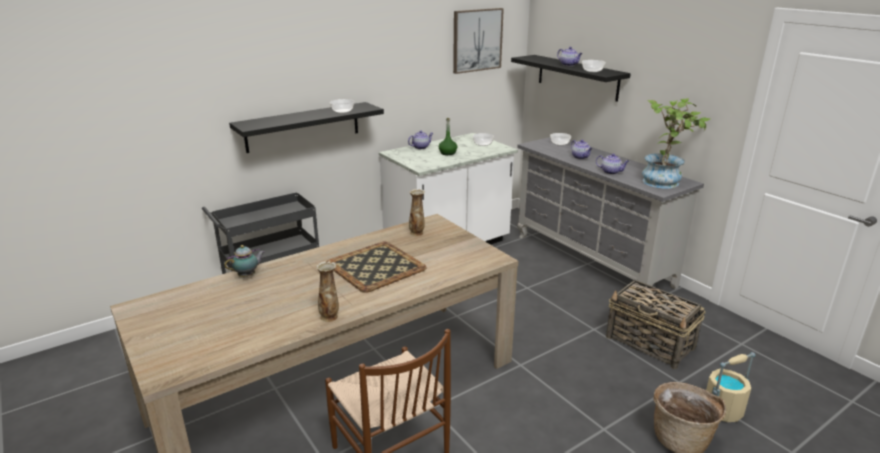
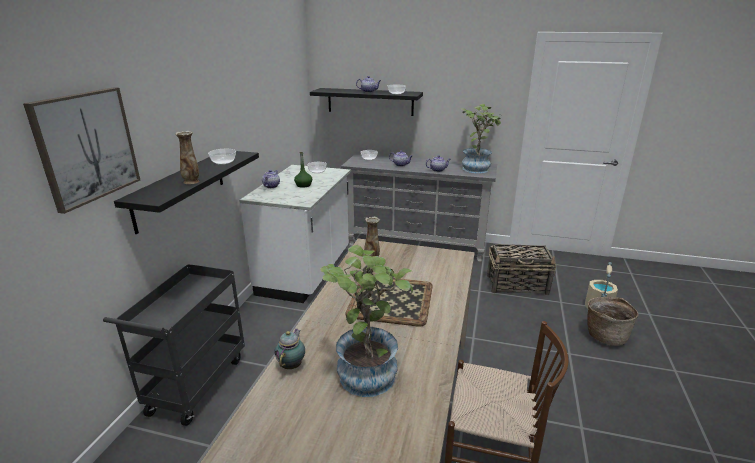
camera: 40 degrees left, 0 degrees up
(281, 299) = (367, 369): none -> potted plant
(329, 317) = (435, 361): vase -> vase (192, 182)
(477, 40) = (284, 78): picture -> picture (87, 147)

